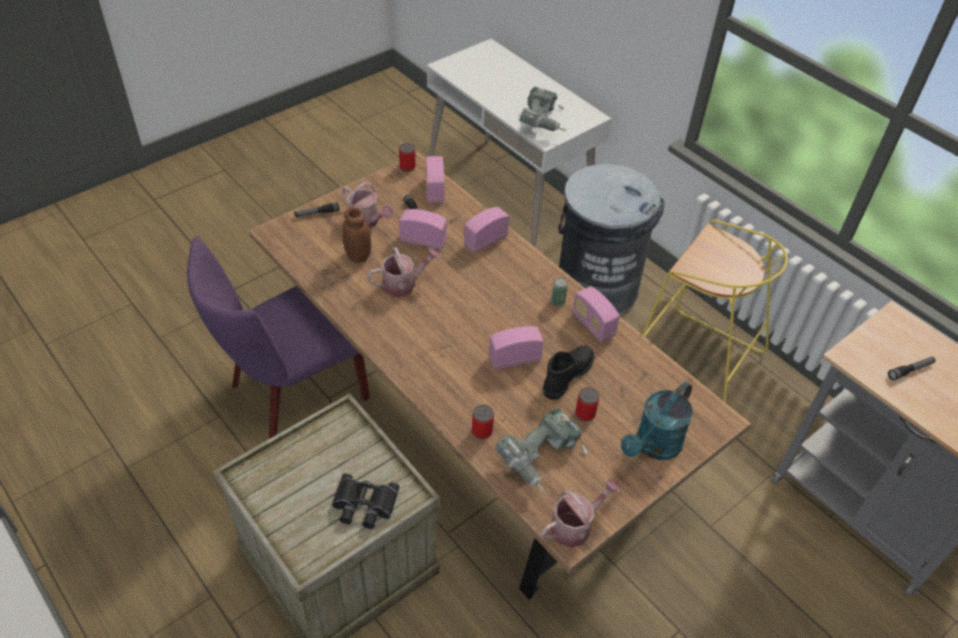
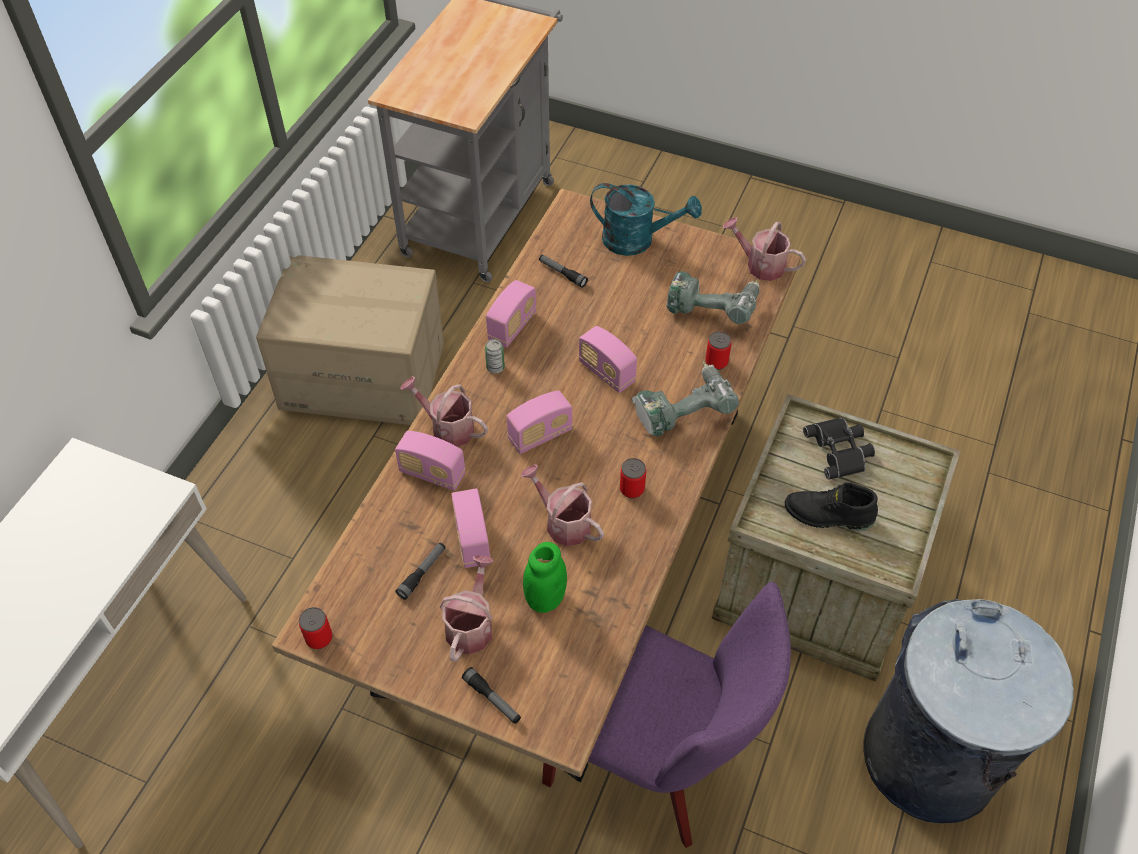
camera: 115 degrees left, 5 degrees up
(358, 255) = (545, 598): brown jar -> green jar
(434, 190) = (358, 576): radio -> radio (540, 435)
(518, 260) = (447, 427): none -> watering can
(543, 122) = (119, 513): power drill -> power drill (682, 409)
(567, 375) = (597, 325): black boot -> black boot (828, 516)
(585, 413) = (636, 296): can -> can (632, 489)
(596, 288) = (281, 503): grey trash can -> grey trash can (929, 758)
(693, 363) = (364, 375): yellow stool -> cardboard box
(910, 370) = (459, 78): flashlight -> flashlight (562, 274)

